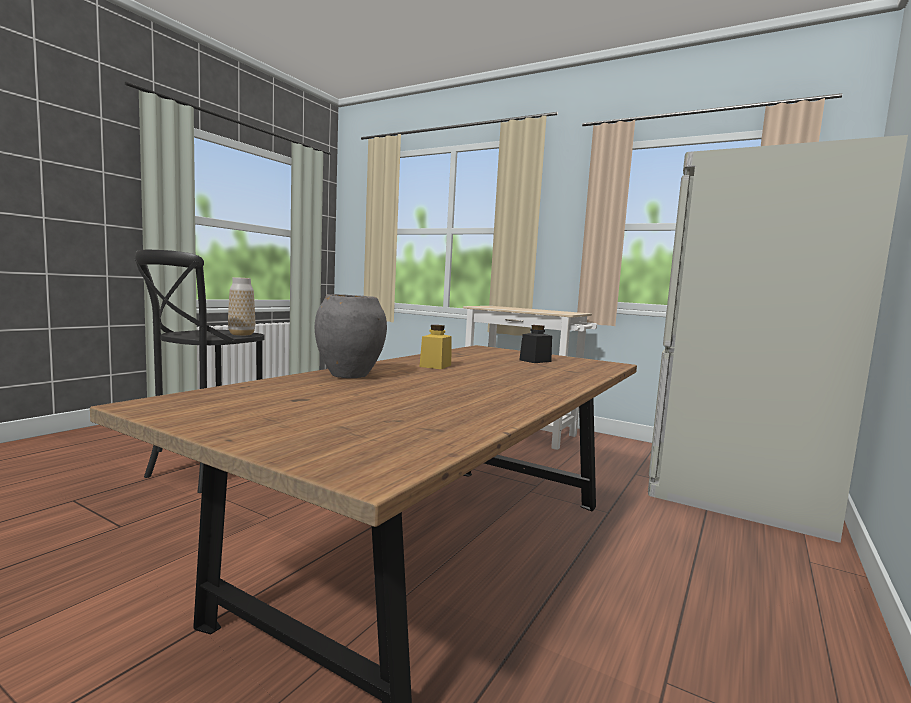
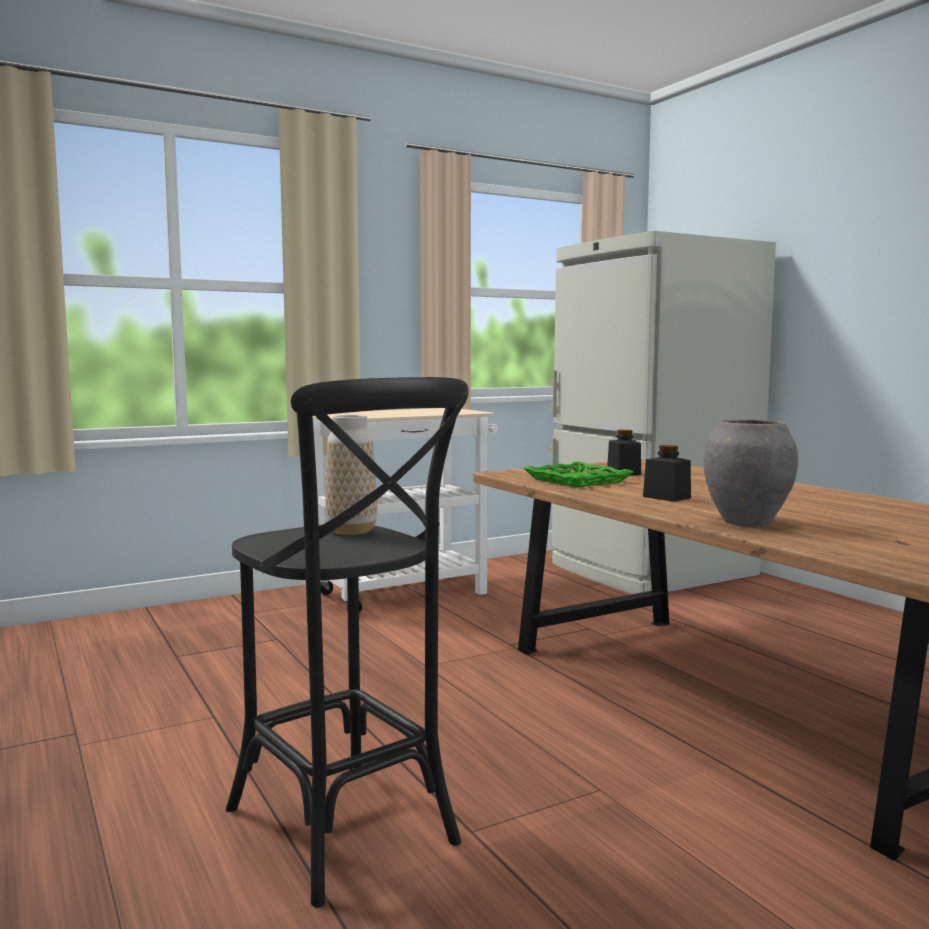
camera: 60 degrees left, 0 degrees up
(435, 366) = (666, 497): yellow jar -> black jar
(478, 355) = (578, 480): none -> green tray

